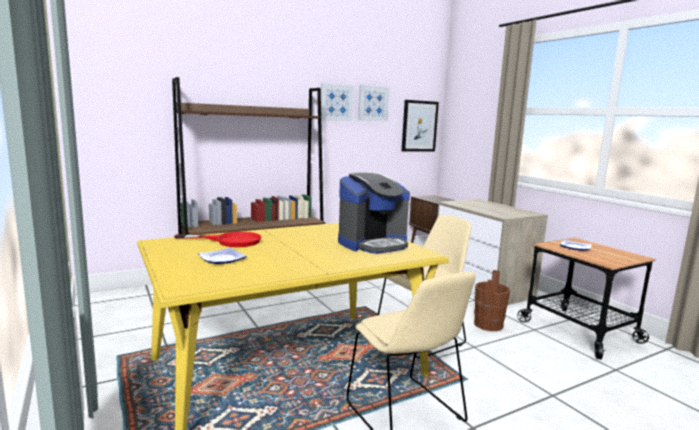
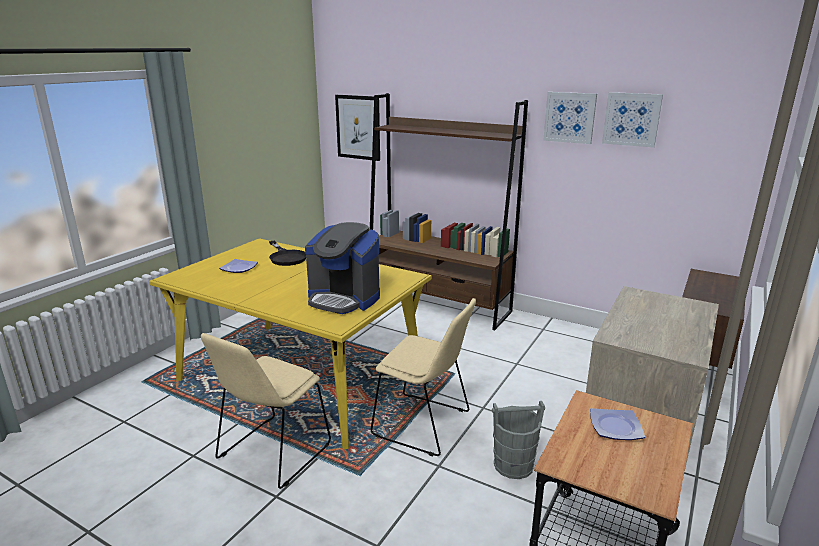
camera: 60 degrees right, 10 degrees up
(230, 241) = (286, 257): red frying pan -> black frying pan
(419, 126) = (725, 158): picture -> picture (358, 127)
(488, 324) = (514, 465): brown bucket -> grey bucket

